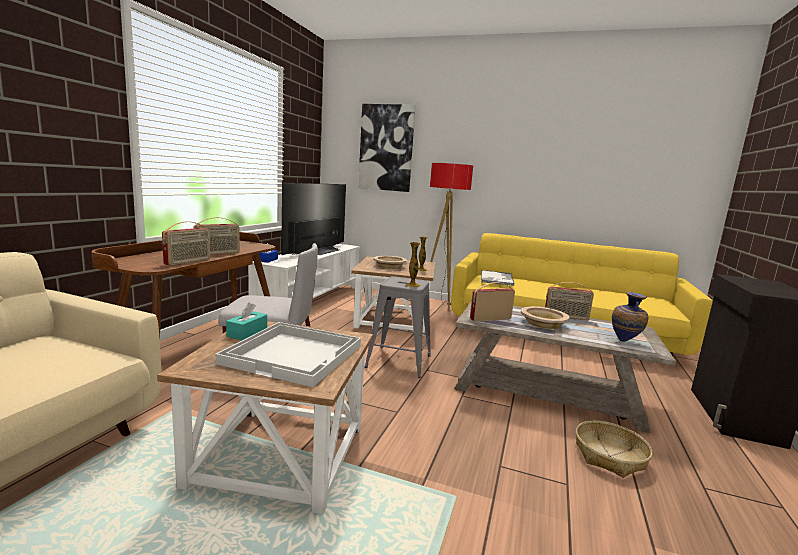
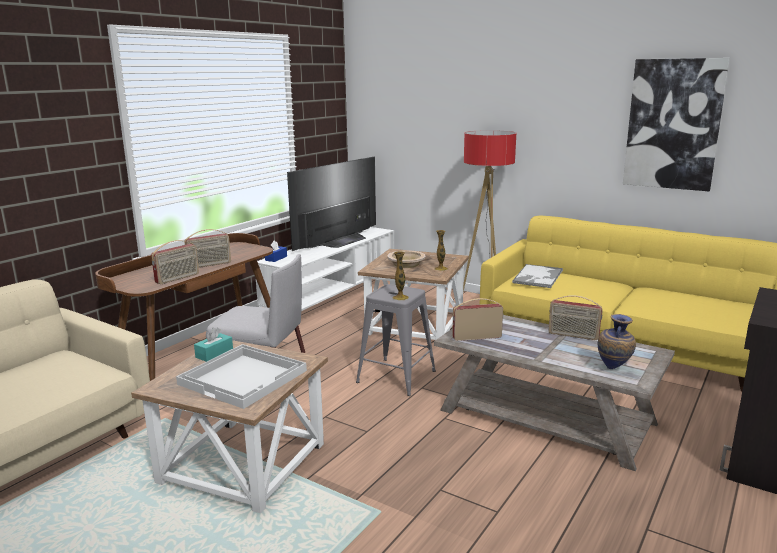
camera: 15 degrees right, 5 degrees up
(386, 148) = (418, 111): picture -> picture (673, 124)
(543, 323) = (535, 343): beige bowl -> none
(609, 456) = (564, 490): basket -> none

